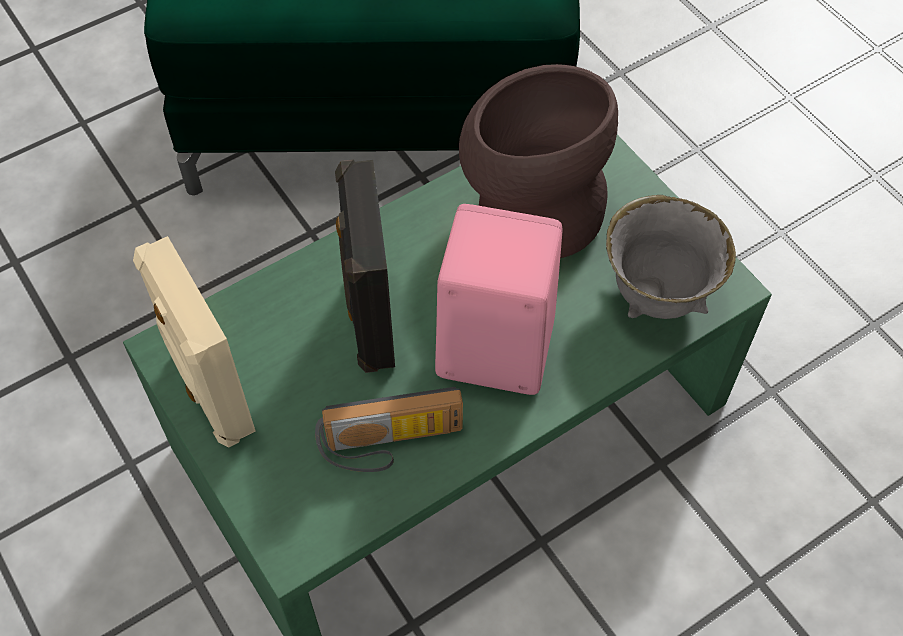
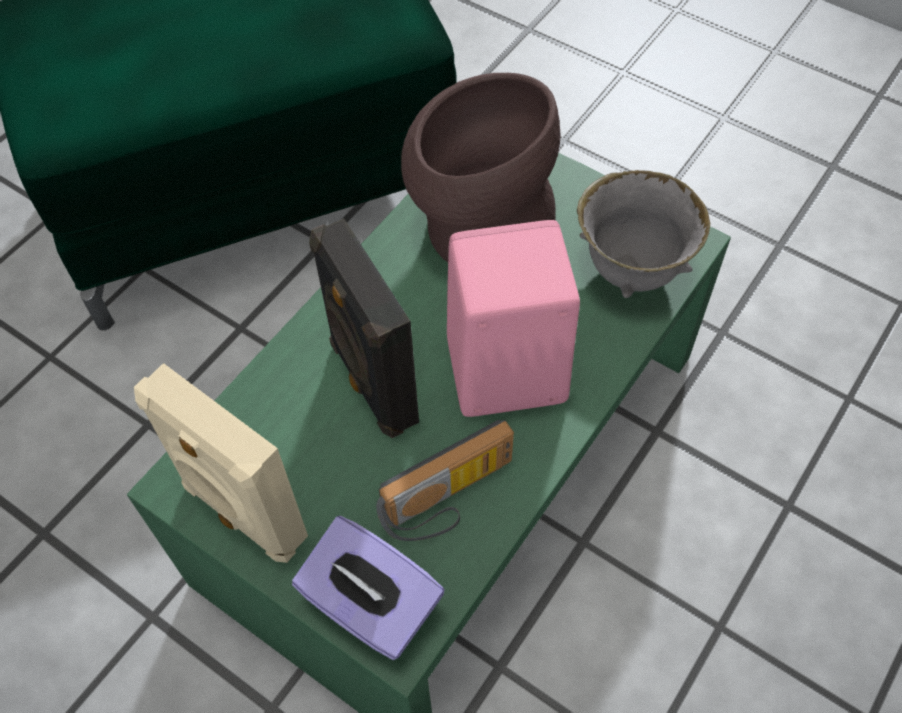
camera: 20 degrees left, 0 degrees up
(282, 510) = (371, 606): none -> purple tissue box

